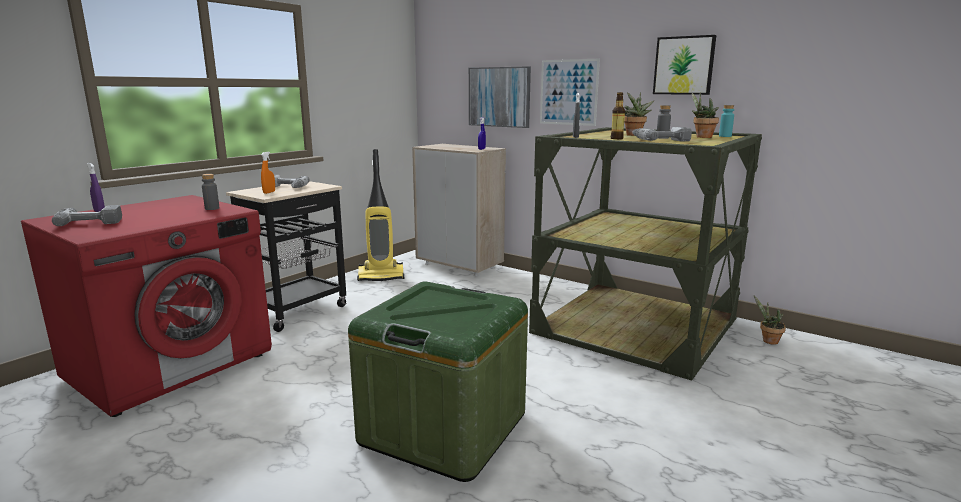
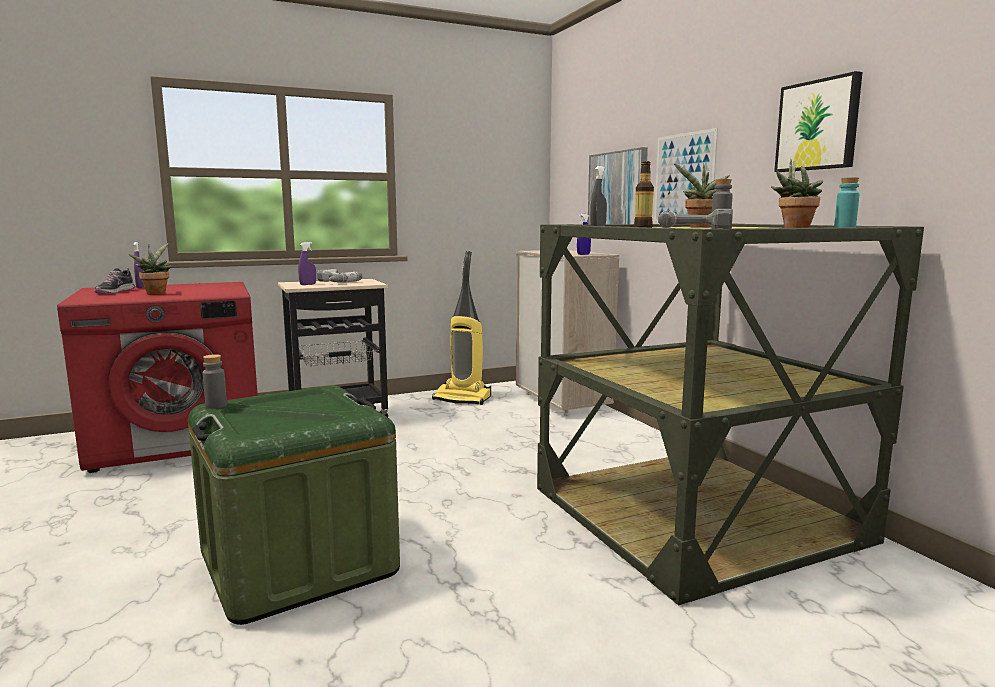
camera: 30 degrees right, 5 degrees down
(91, 221) = (114, 292): power drill -> shoe
(212, 208) = (219, 291): grey bottle -> grey bottle (216, 406)
(269, 192) = (308, 284): orange spray bottle -> purple spray bottle
(767, 341) = (903, 588): potted plant -> potted plant (156, 293)

